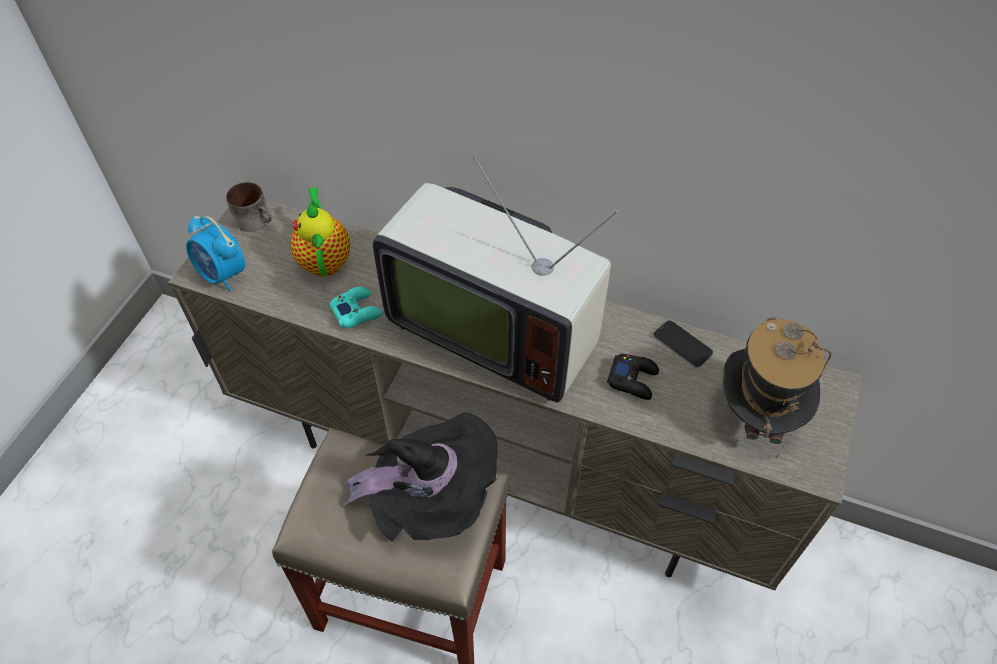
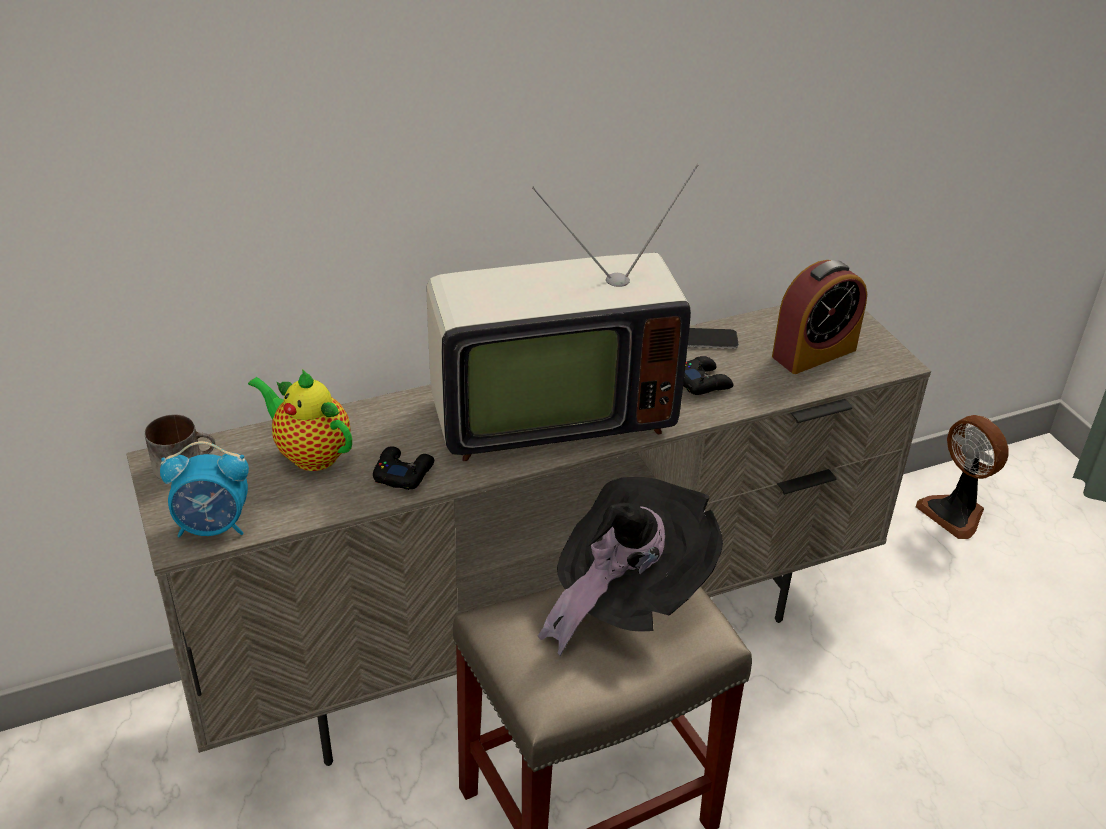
camera: 45 degrees left, 15 degrees down
(357, 311) = (403, 473): turquoise game controller -> black game controller
(756, 415) = (814, 353): hat -> alarm clock
(912, 604) = (955, 513): none -> fan

